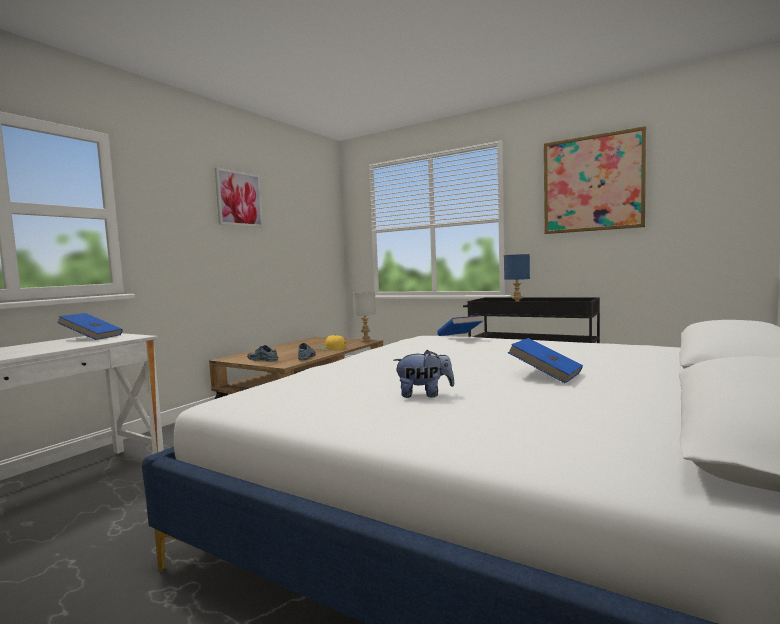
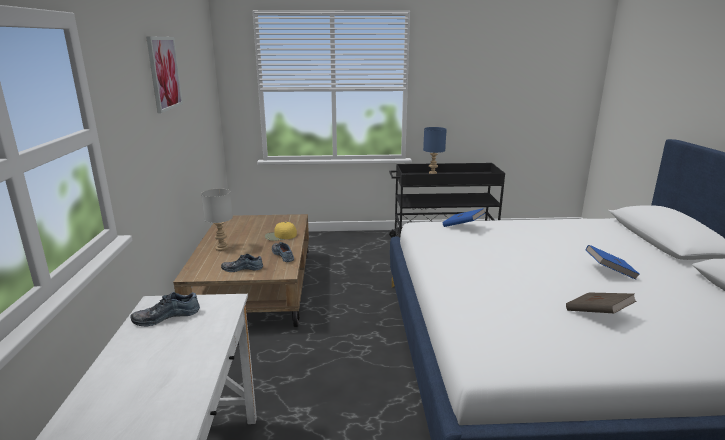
camera: 35 degrees left, 15 degrees up
(92, 337) = (166, 316): blue book -> shoe
(365, 341) = (292, 218): grey table lamp -> grey table lamp (221, 248)
(424, 395) = (597, 314): plush toy -> brown book
(592, 183) = (486, 64): picture -> none

